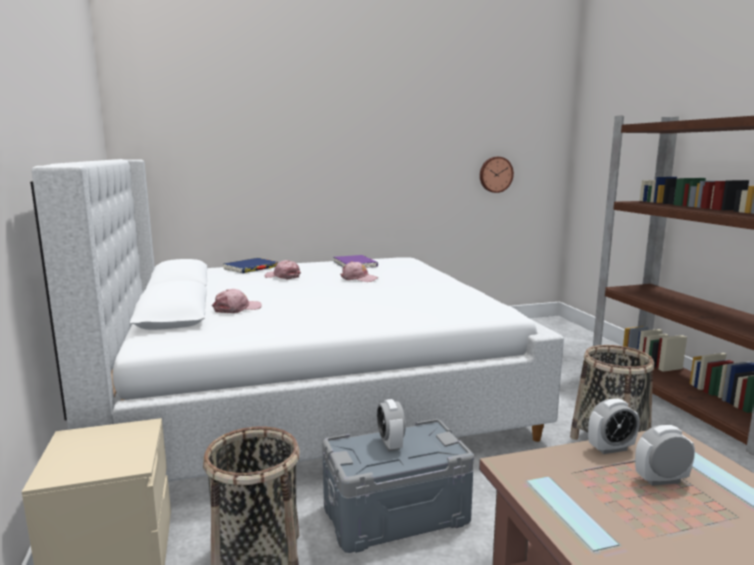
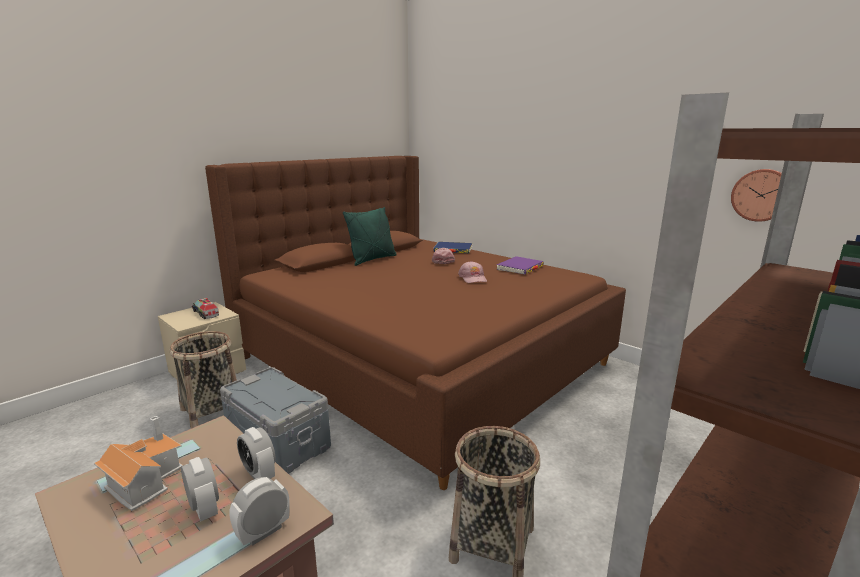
camera: 60 degrees right, 5 degrees up
(105, 442) = (205, 313): none -> toy truck
(214, 294) = (372, 259): none -> green pillow
(237, 309) = (345, 271): pink cap -> none
(309, 394) = (419, 358): white bed -> brown bed
(390, 444) = (277, 390): alarm clock -> alarm clock (263, 532)
(603, 513) = (144, 480): none -> toy house

